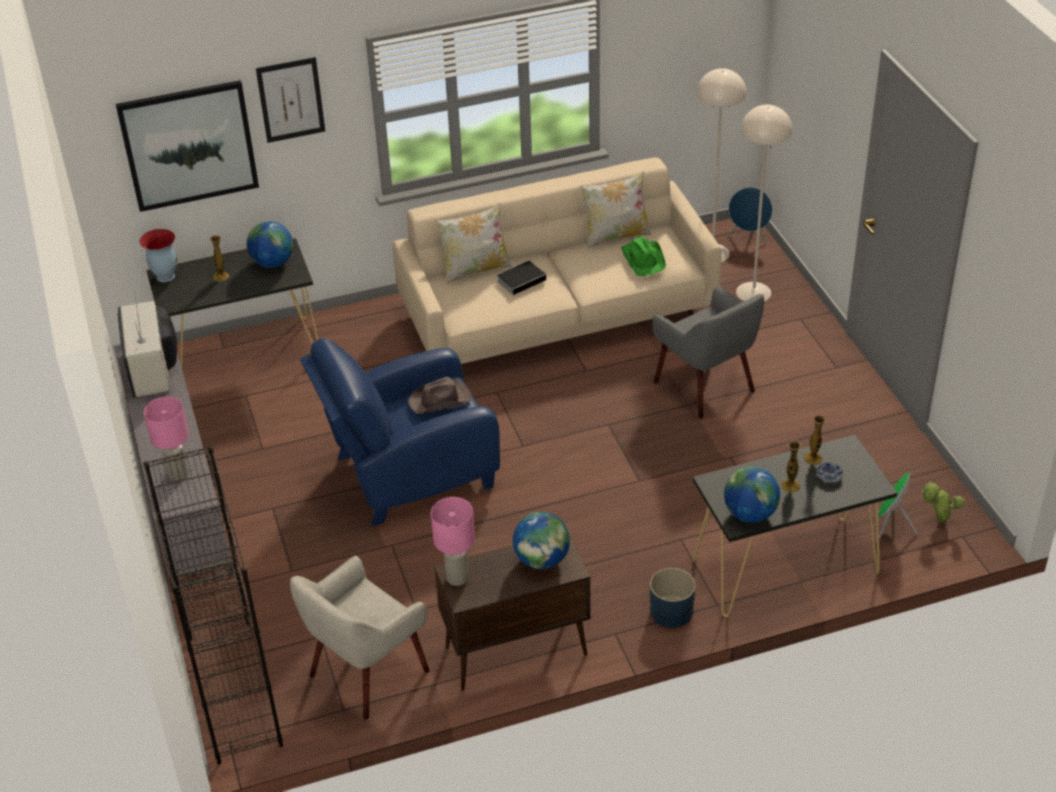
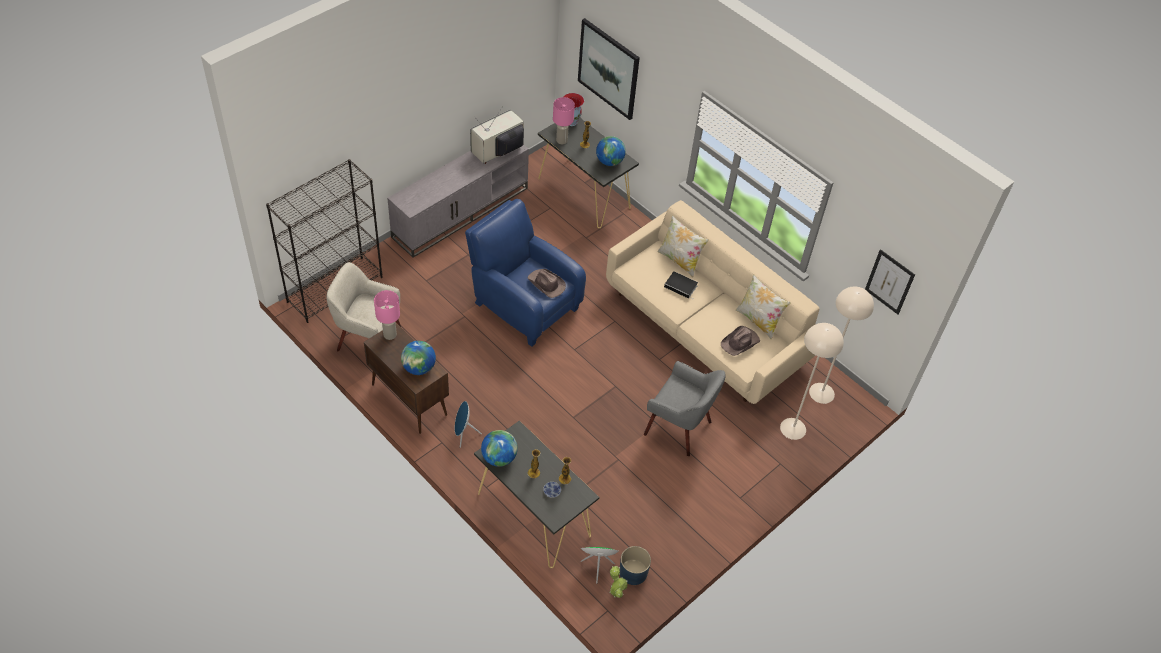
camera: 60 degrees right, 10 degrees up
(179, 473) = (425, 193): pink table lamp -> pink table lamp (562, 140)
(291, 100) = (658, 89): picture -> picture (889, 282)
(643, 259) = (740, 342): green hat -> brown hat
(671, 611) = (471, 465): blue planter -> blue planter (633, 572)
(706, 386) = (679, 427): grey armchair -> grey armchair turned 90 degrees counterclockwise
(749, 237) = (854, 409): blue speaker -> blue speaker (463, 434)

